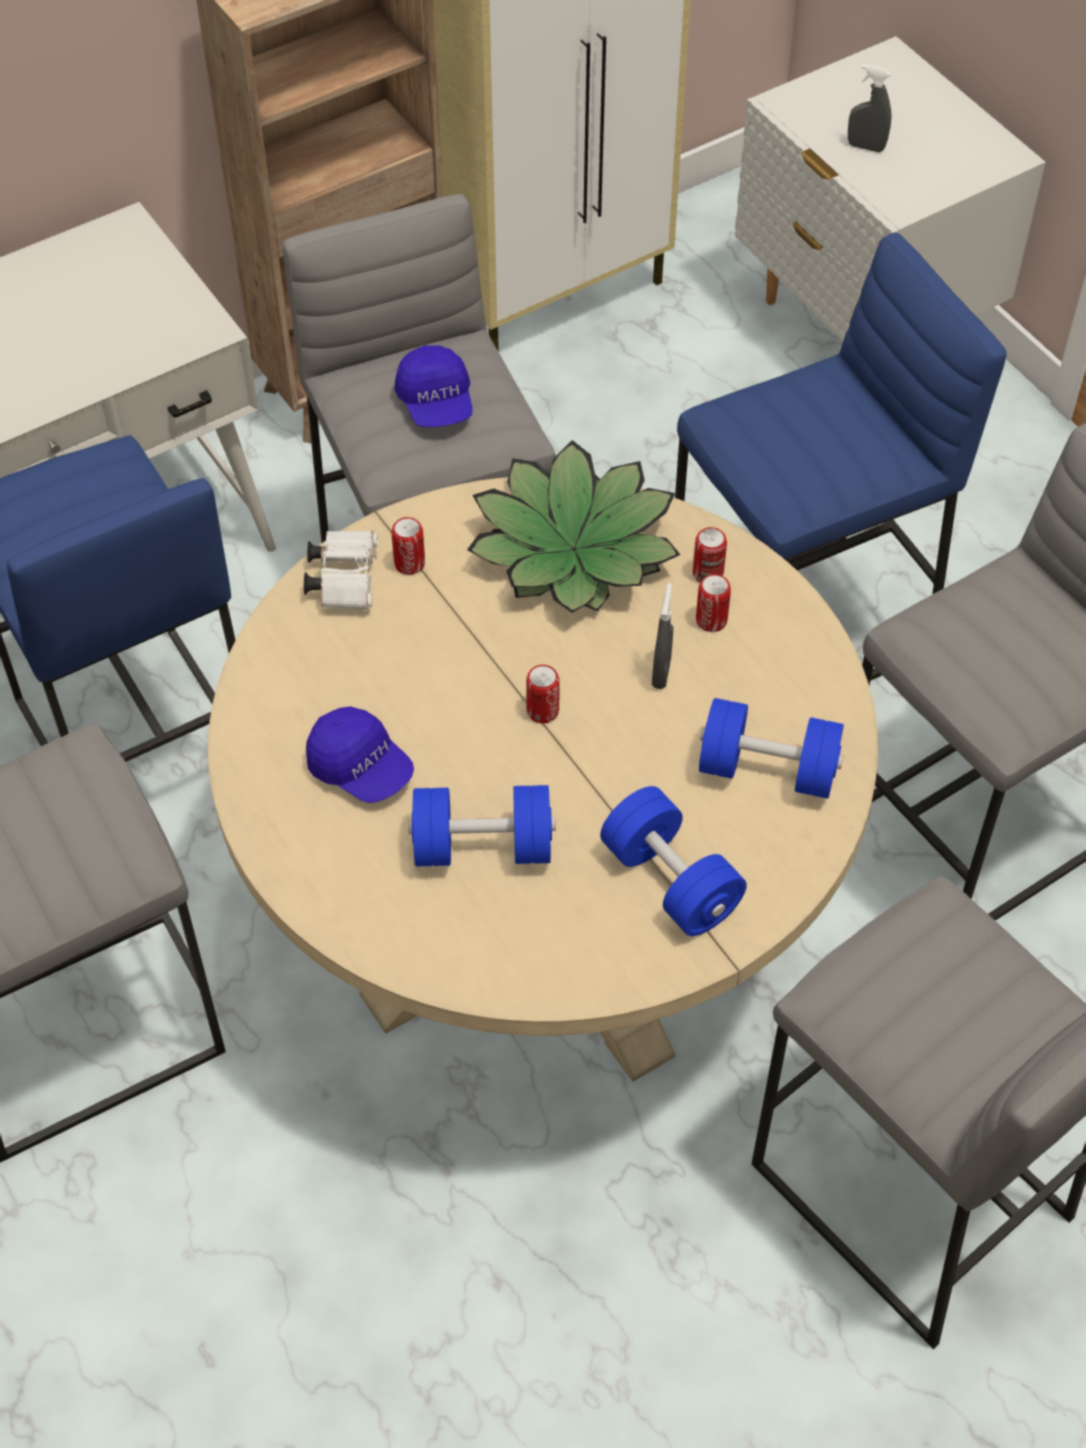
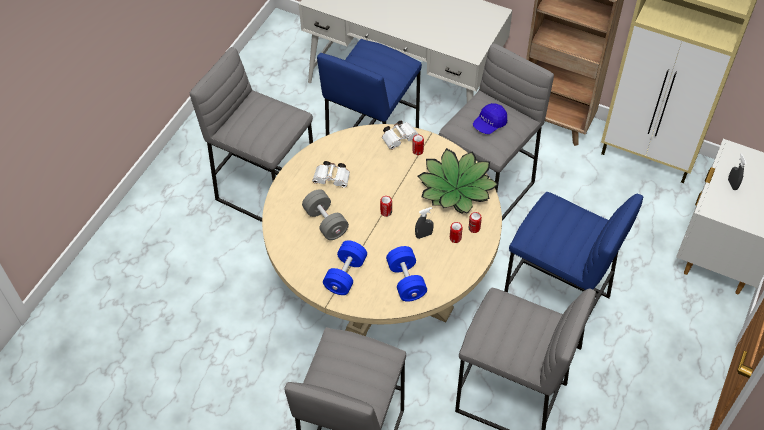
camera: 60 degrees right, 0 degrees up
(360, 768) = (333, 179): blue cap -> white binoculars
(483, 846) = (326, 222): blue dumbbell -> grey dumbbell

